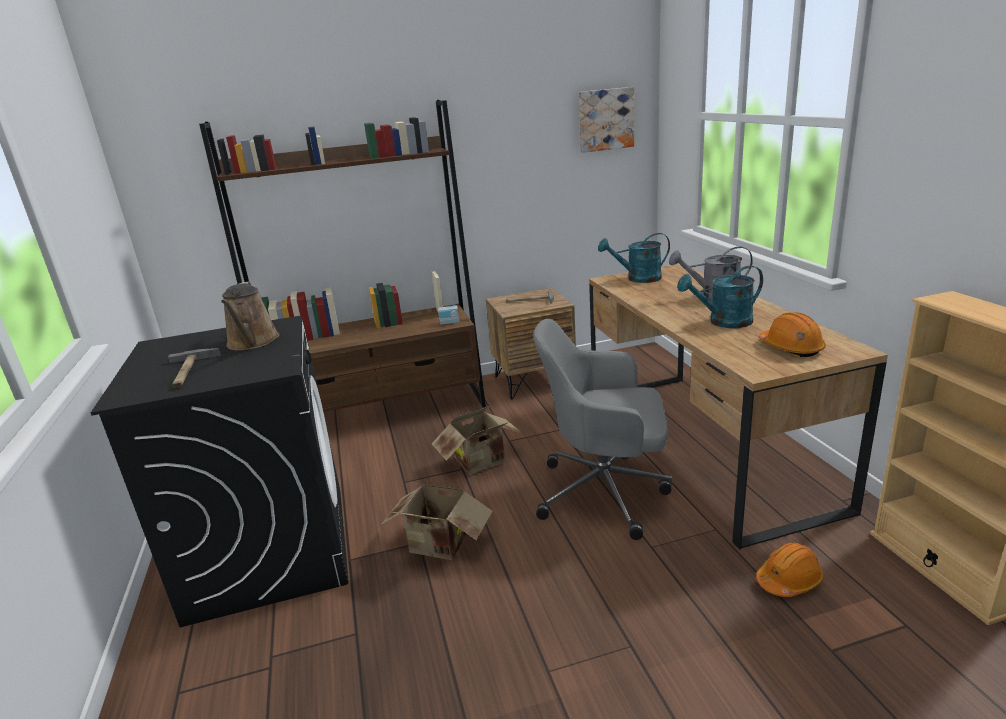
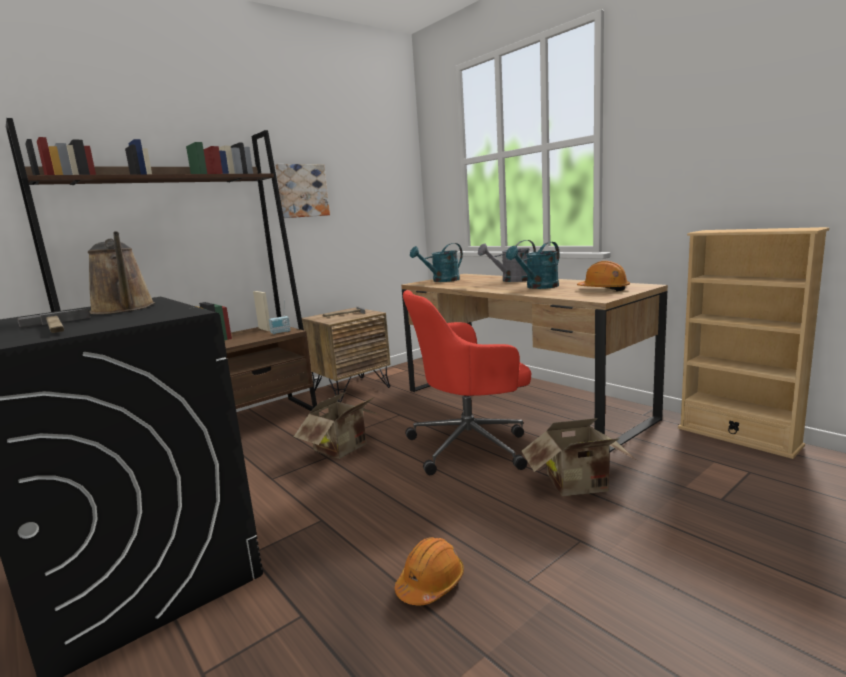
camera: 25 degrees left, 10 degrees down
(439, 546) = (346, 518): cardboard box -> cardboard box (580, 486)
(605, 119) = (385, 170): picture -> picture (302, 191)
(606, 492) = (471, 445): grey office chair -> red office chair
(789, 580) = (654, 466): orange hard hat -> orange hard hat (430, 583)

